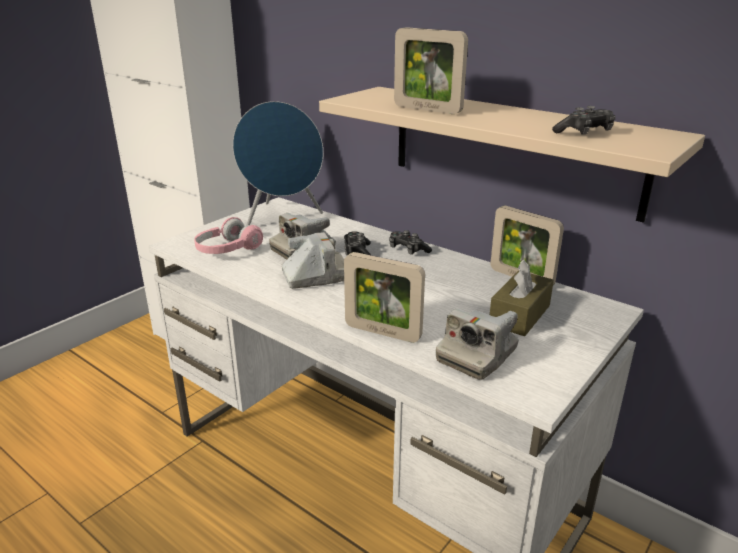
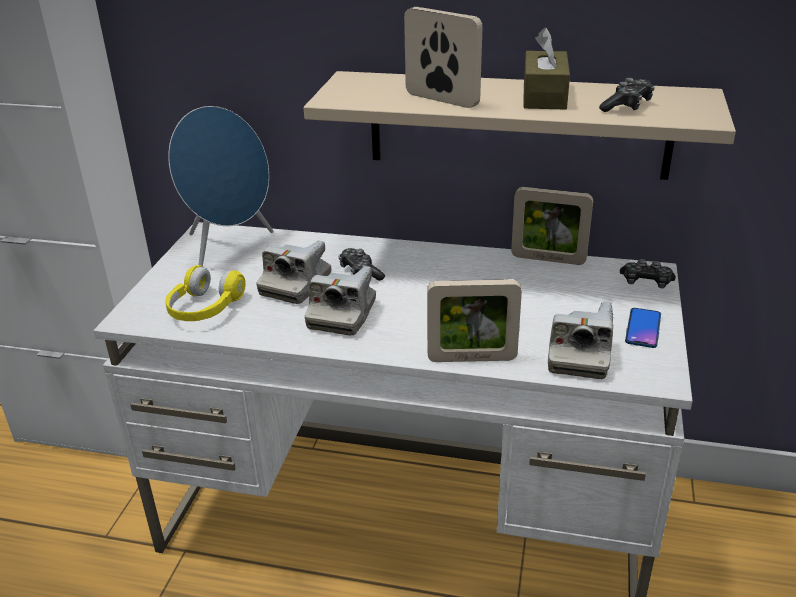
camera: 25 degrees left, 5 degrees up
(227, 250) = (204, 309): pink headphones -> yellow headphones
(315, 276) = (342, 315): camera -> camera turned 150 degrees clockwise
(408, 250) = (410, 255): game controller -> game controller (646, 282)
(427, 109) = (441, 100): picture frame -> picture frame turned 150 degrees counterclockwise
(519, 315) = (580, 301): brown tissue box -> brown tissue box (544, 96)
(558, 352) = (643, 328): none -> phone

